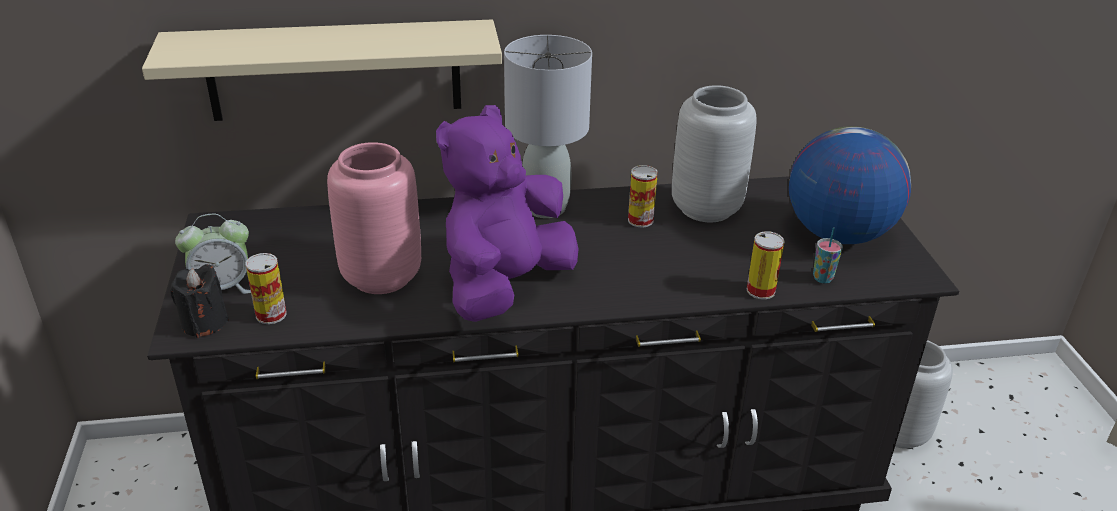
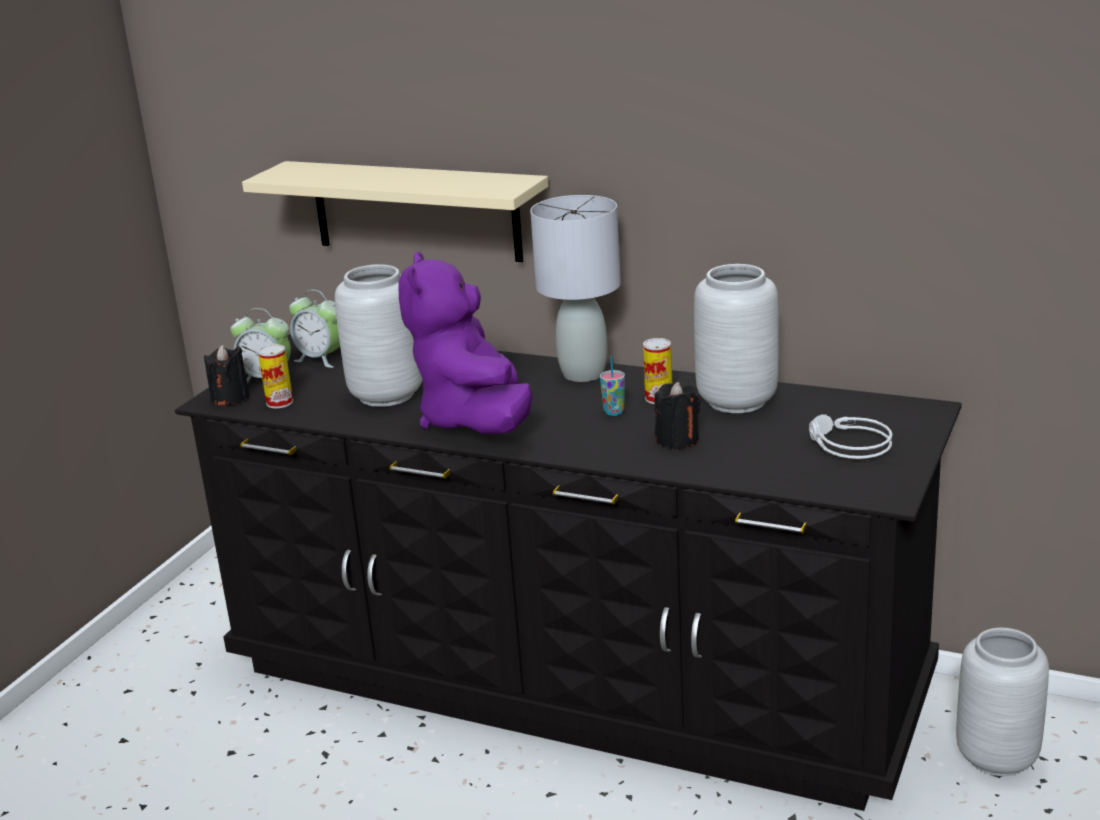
camera: 35 degrees right, 10 degrees down
(259, 247) = (321, 359): none -> alarm clock
(380, 278) = (385, 396): pink vase -> grey vase
(505, 286) = (475, 421): purple plush toy -> purple plush toy turned 75 degrees counterclockwise
(705, 261) = (677, 440): none -> black candle
(760, 290) = (699, 471): can -> none
(822, 278) = (776, 475): cup -> cup (614, 412)
(837, 234) = (846, 446): globe -> grey headphones

